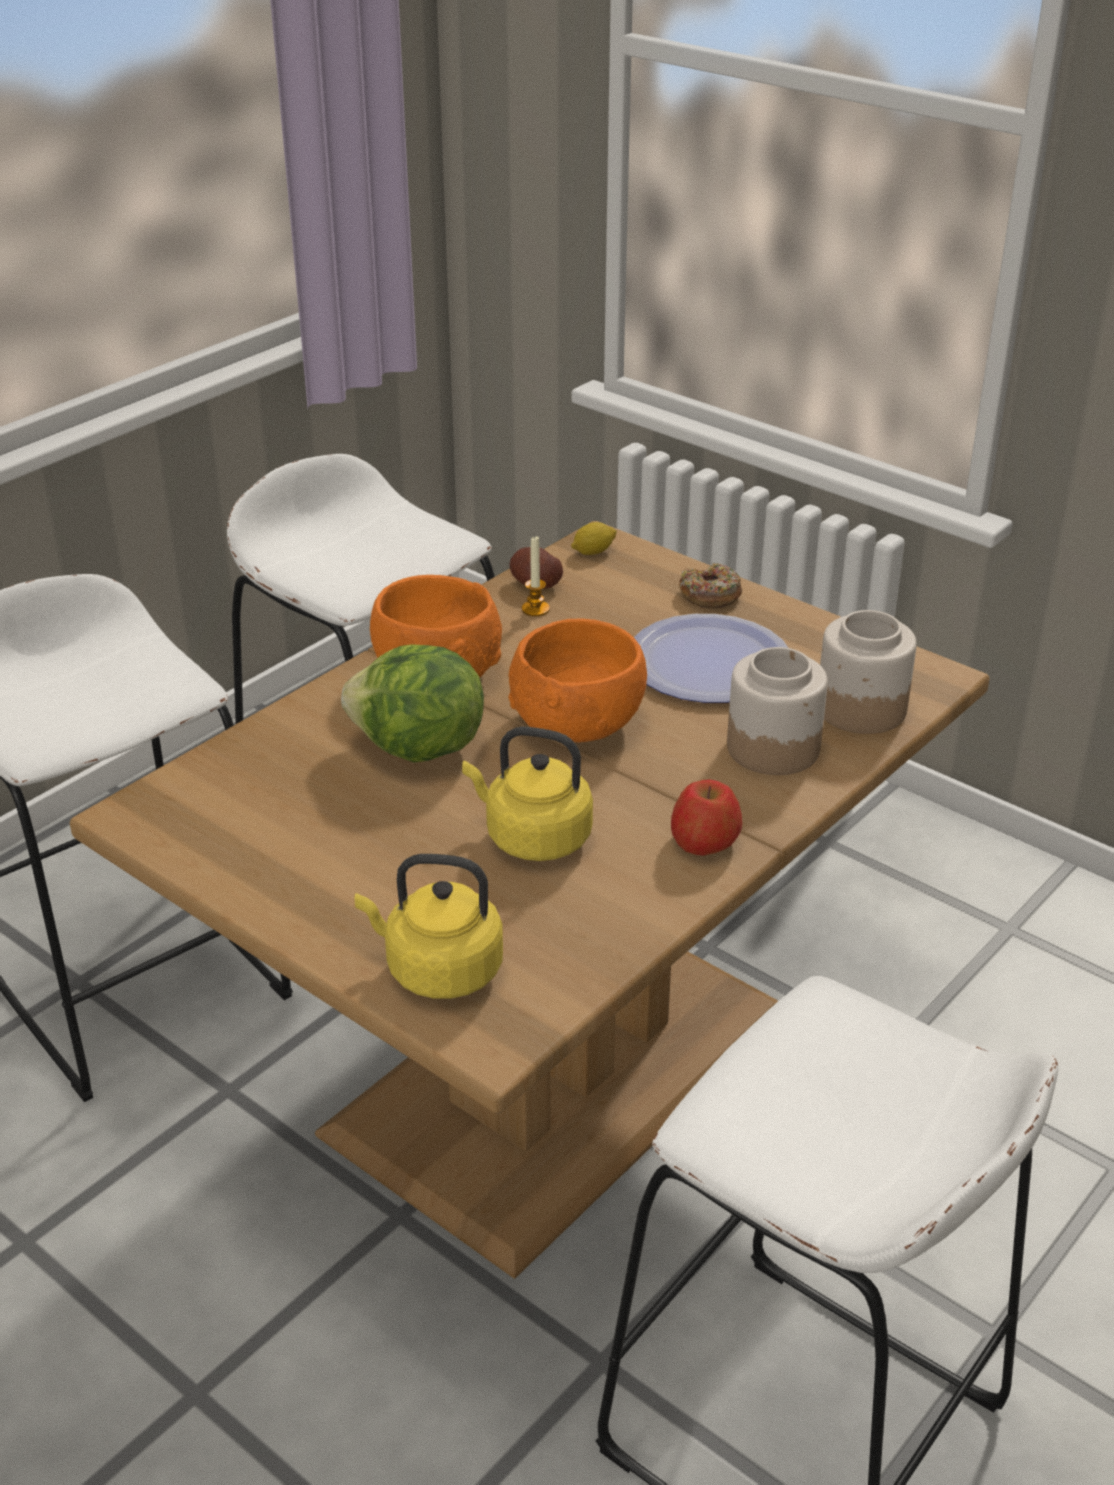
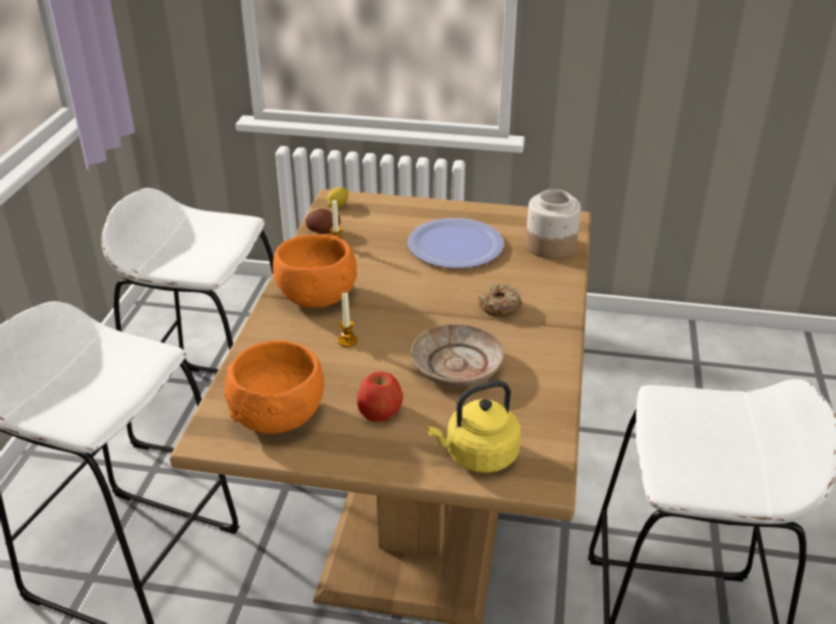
camera: 30 degrees left, 0 degrees up
(418, 750) = (347, 341): lettuce -> candle
(533, 838) = (457, 366): yellow kettle -> beige plate
(578, 724) = (421, 298): orange bowl -> orange bowl (279, 416)
(704, 842) = (543, 337): apple -> apple (380, 411)
(710, 595) = (422, 211): donut -> donut (499, 306)
(773, 748) = (529, 278): jar -> none

